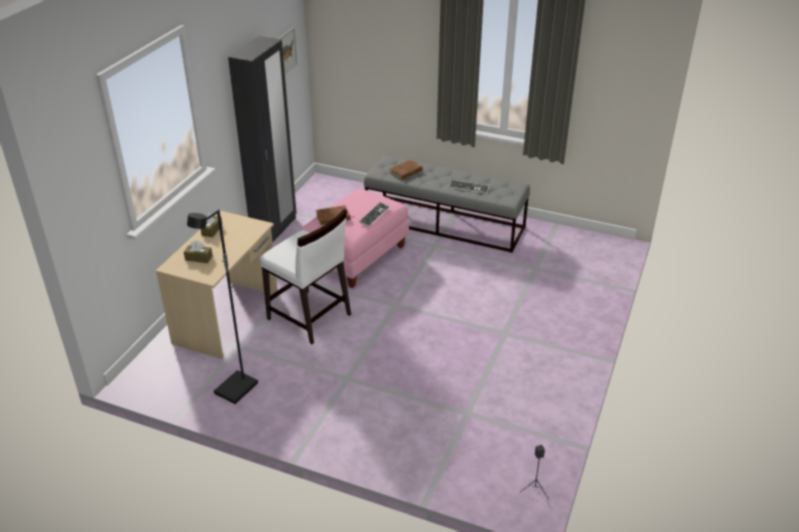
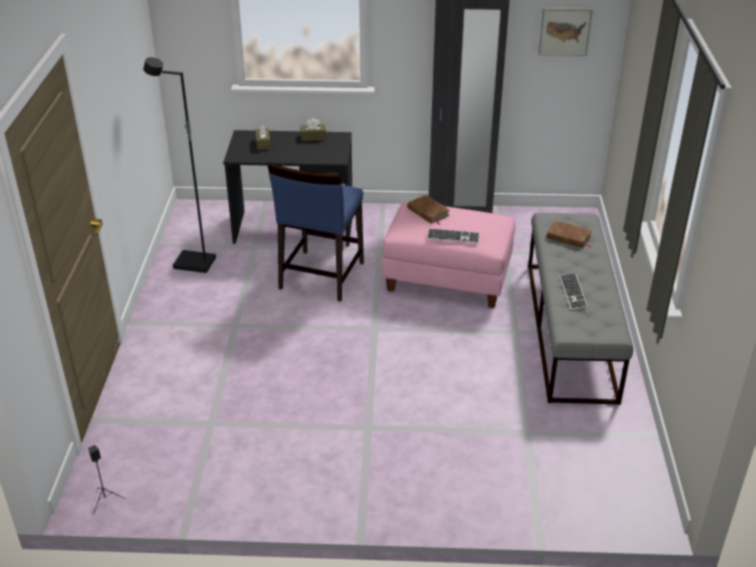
camera: 70 degrees right, 0 degrees up
(228, 318) = (294, 229): beige desk -> black desk
(309, 317) = (320, 276): white chair -> blue chair

